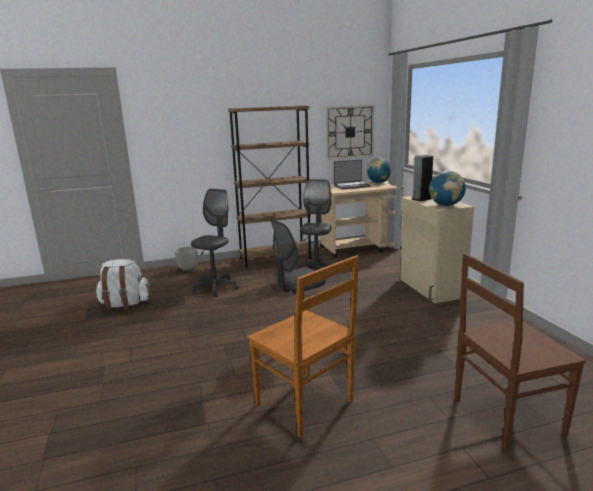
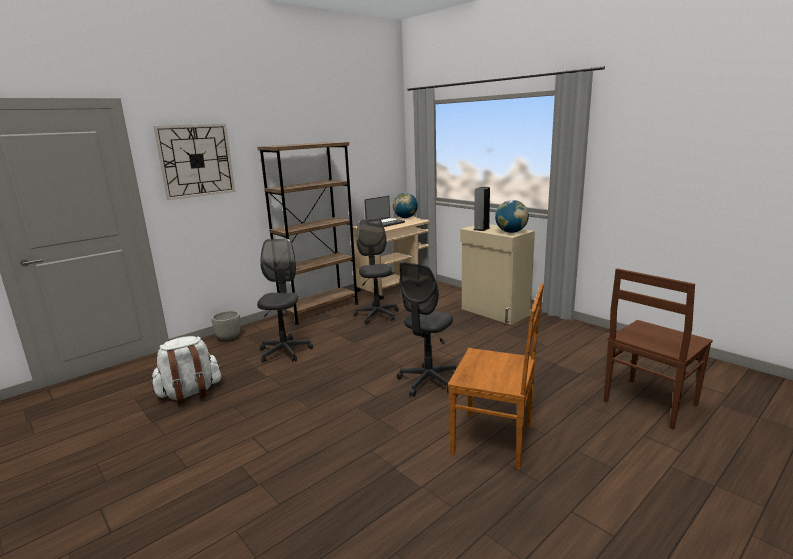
camera: 25 degrees left, 0 degrees up
(349, 132) = (374, 168): wall clock -> wall clock (196, 161)

